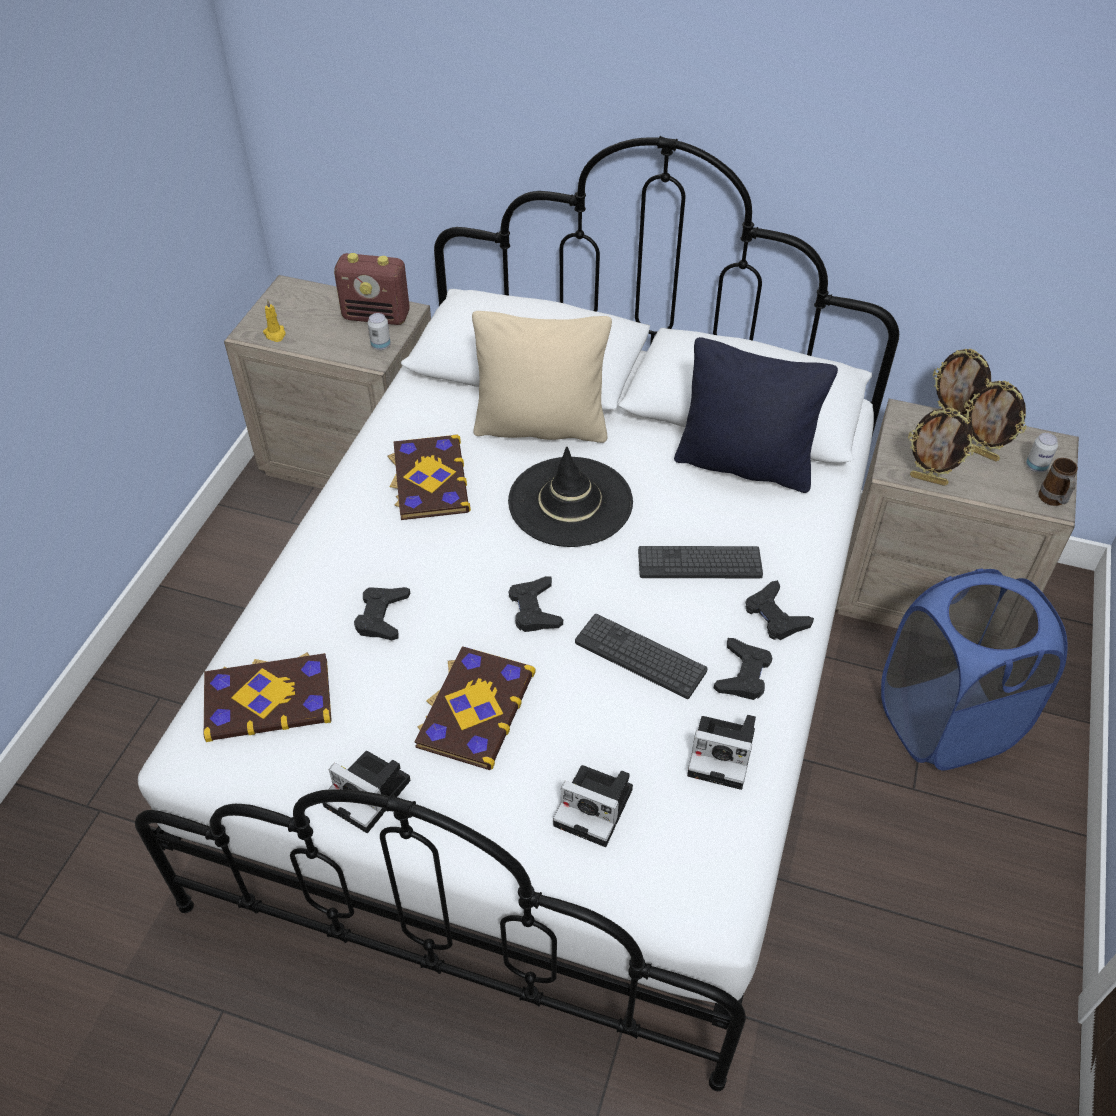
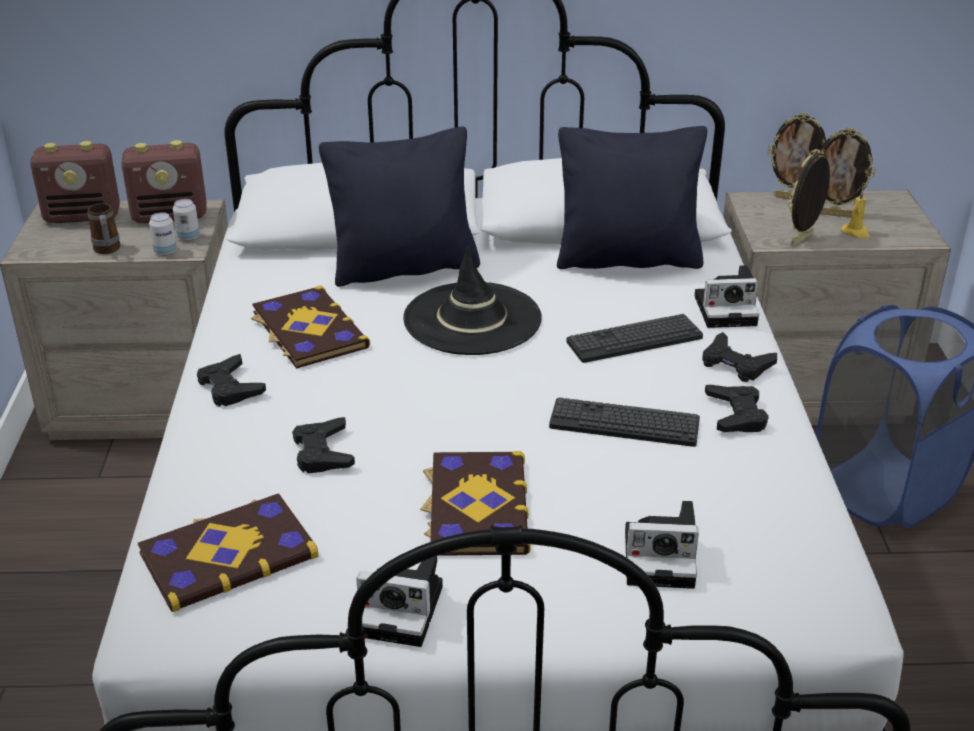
camera: 20 degrees left, 15 degrees down
(275, 334) = (59, 248): yellow candle -> yellow candle (856, 233)
(308, 301) = (83, 216): none -> radio
(534, 609) = (489, 410): black game controller -> black game controller (230, 387)
(541, 426) = (404, 268): beige pillow -> black pillow
(724, 754) = (761, 481): camera -> camera (728, 310)
(928, 479) = (803, 240): picture frame -> picture frame turned 135 degrees clockwise
(1036, 467) = (888, 215): can -> can (165, 252)
(1053, 501) = (920, 235): mug -> mug (107, 251)

